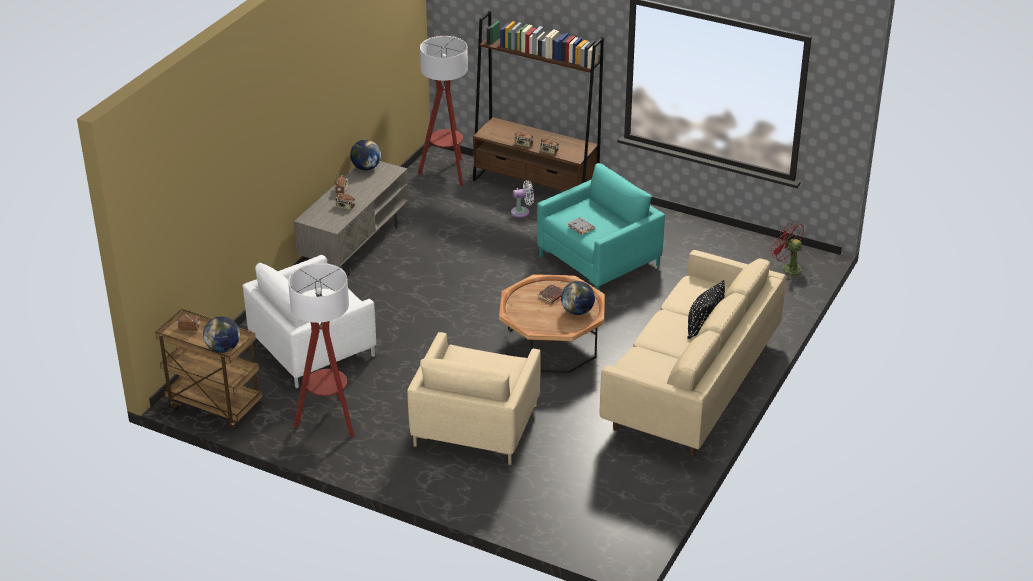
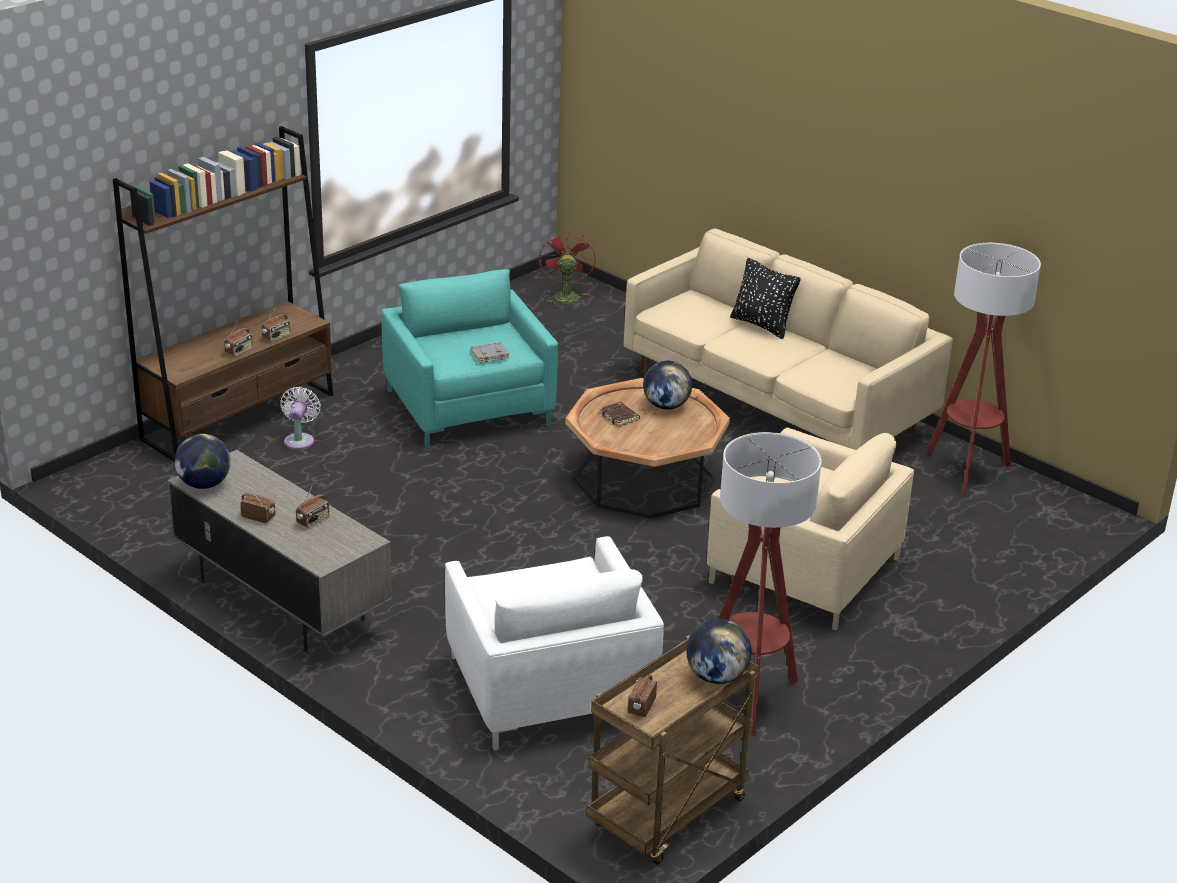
camera: 75 degrees left, 5 degrees down
(447, 173) = (134, 481): floor lamp -> floor lamp (966, 471)
(787, 268) = (565, 295): red fan -> red fan turned 120 degrees clockwise

